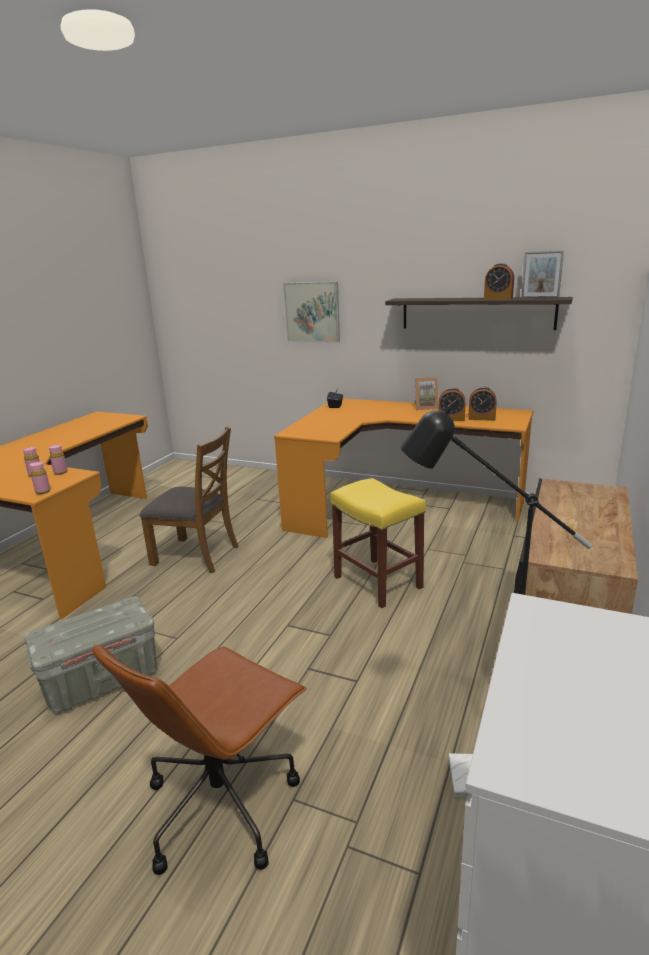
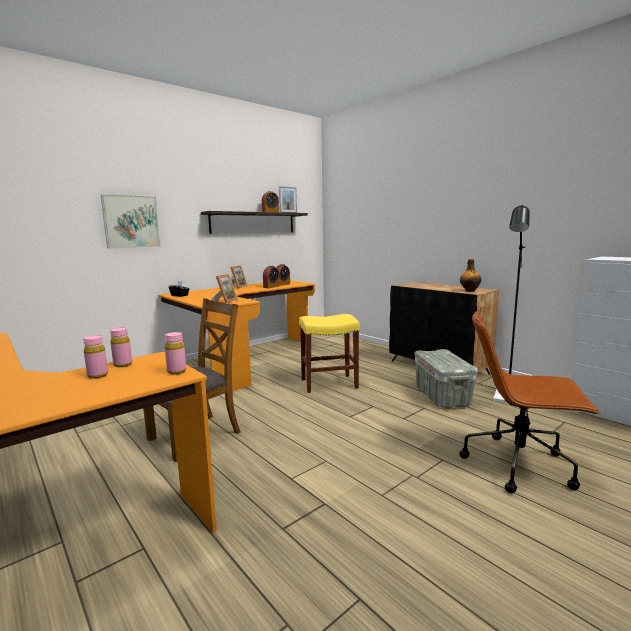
camera: 65 degrees left, 10 degrees down
(101, 681) = (360, 507): grey storage box -> grey storage box (442, 396)
(222, 803) = (519, 464): brown office chair -> brown office chair turned 135 degrees clockwise
(321, 429) = (225, 301): none -> picture frame
(565, 549) = (469, 291): none -> bottle

